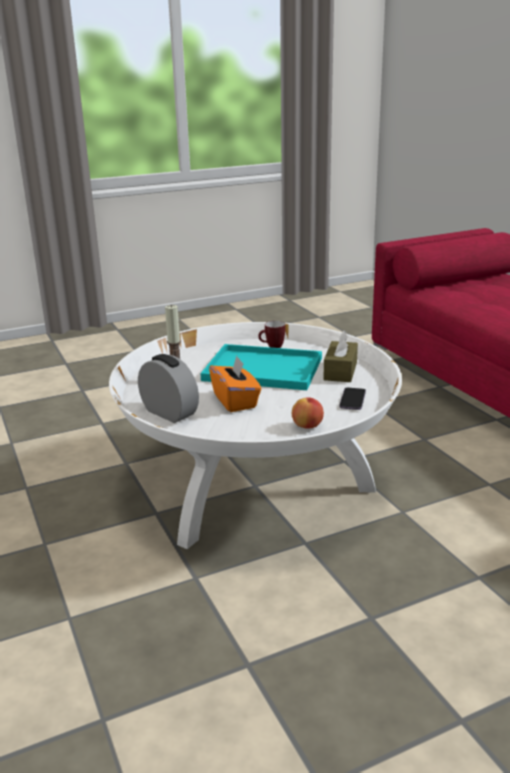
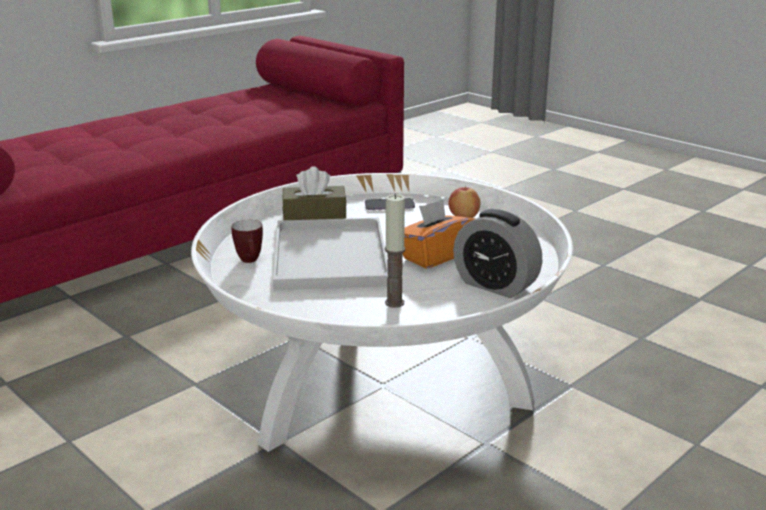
camera: 110 degrees left, 0 degrees up
(169, 413) = (495, 285): alarm clock -> alarm clock turned 75 degrees counterclockwise
(265, 369) = (328, 255): turquoise tray -> white tray

